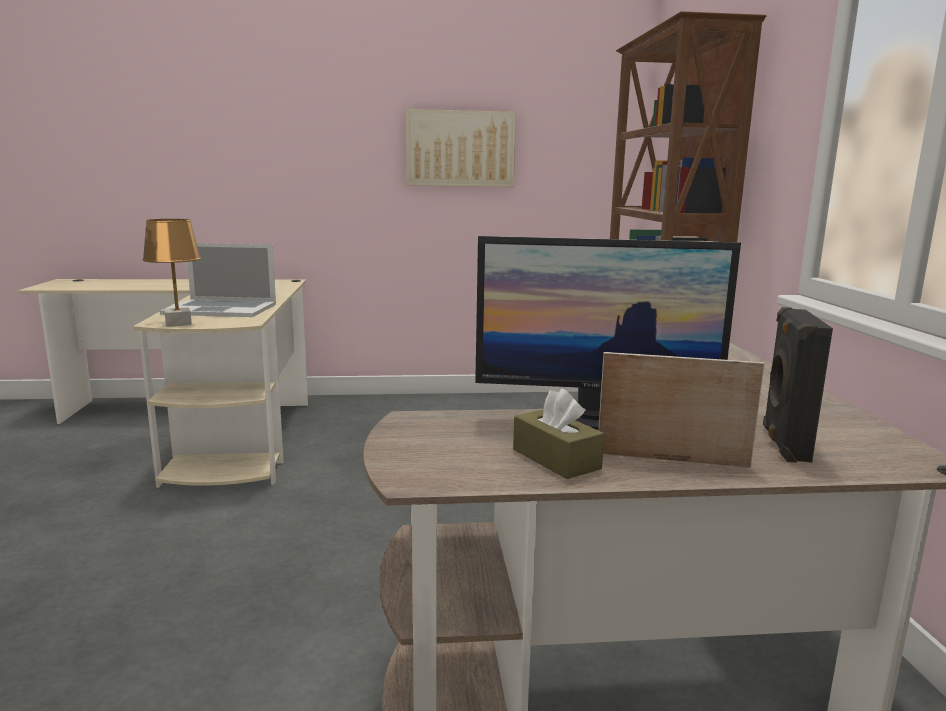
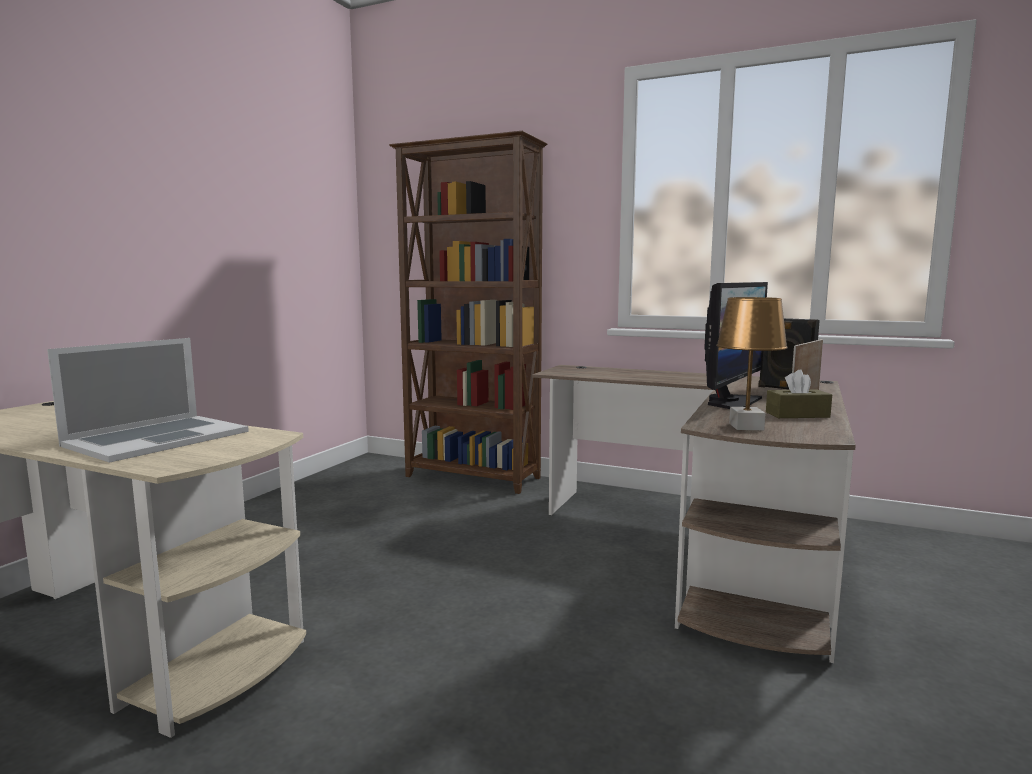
camera: 60 degrees left, 5 degrees down
(178, 323) = (206, 458): brown table lamp -> brown table lamp (747, 427)
(460, 149) = (220, 222): picture -> none

